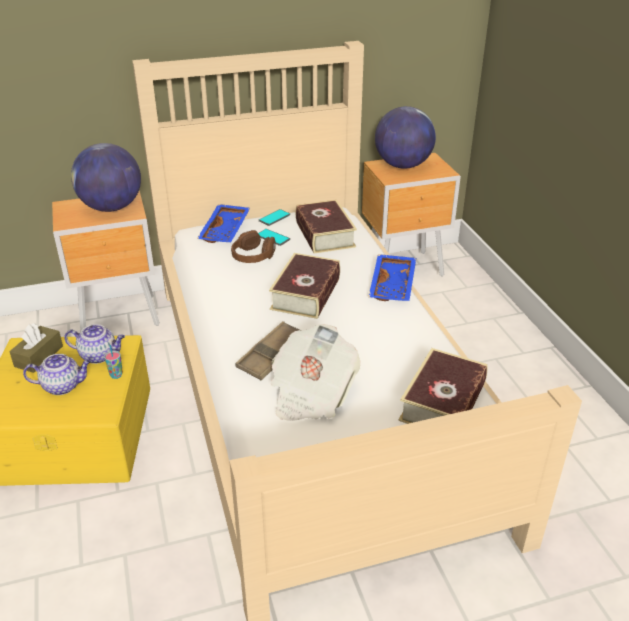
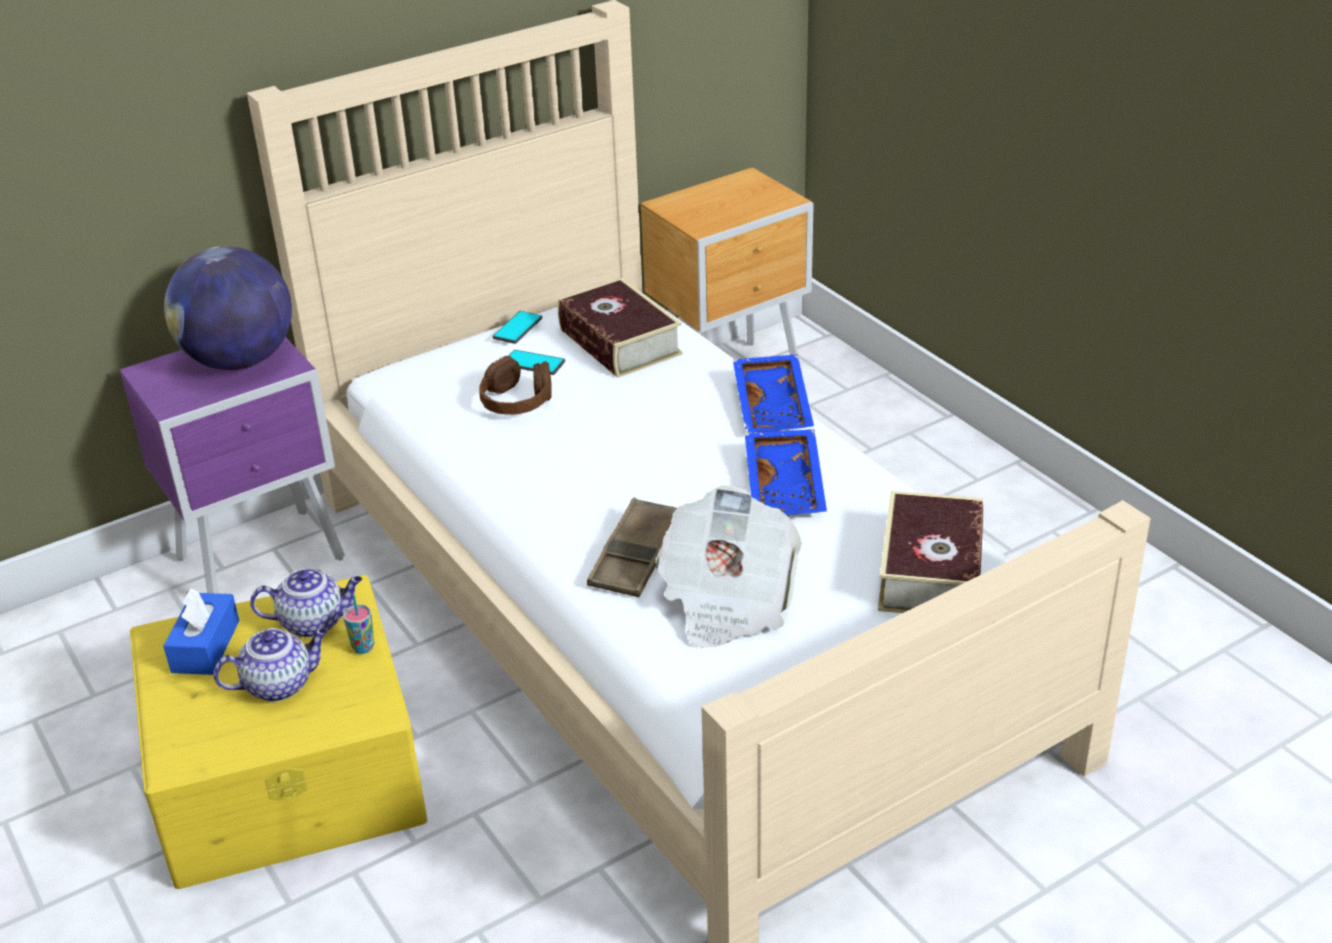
camera: 15 degrees left, 0 degrees up
(39, 356) = (205, 646): brown tissue box -> blue tissue box
(121, 317) = (265, 559): brown nightstand -> purple nightstand
(226, 231) = (445, 366): blue tray -> blue tray (787, 486)
(306, 294) = (639, 447): book -> none
(402, 165) = (710, 199): globe -> none

